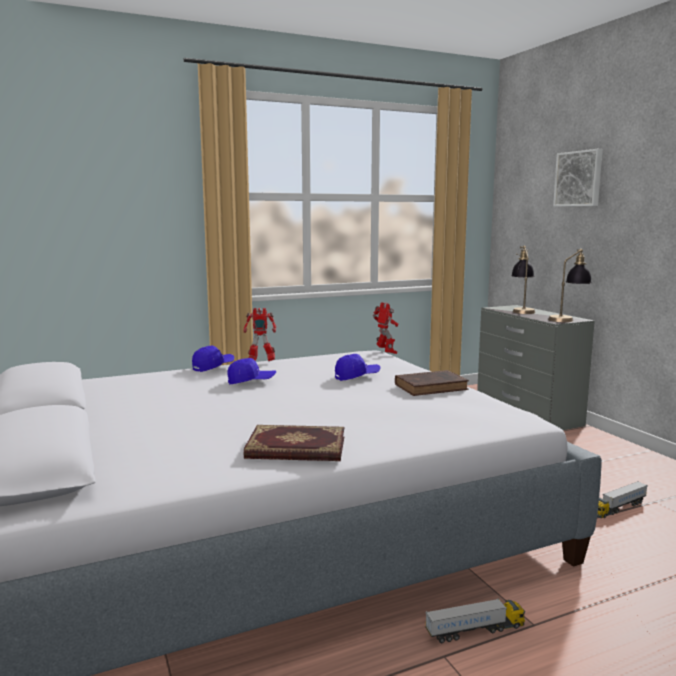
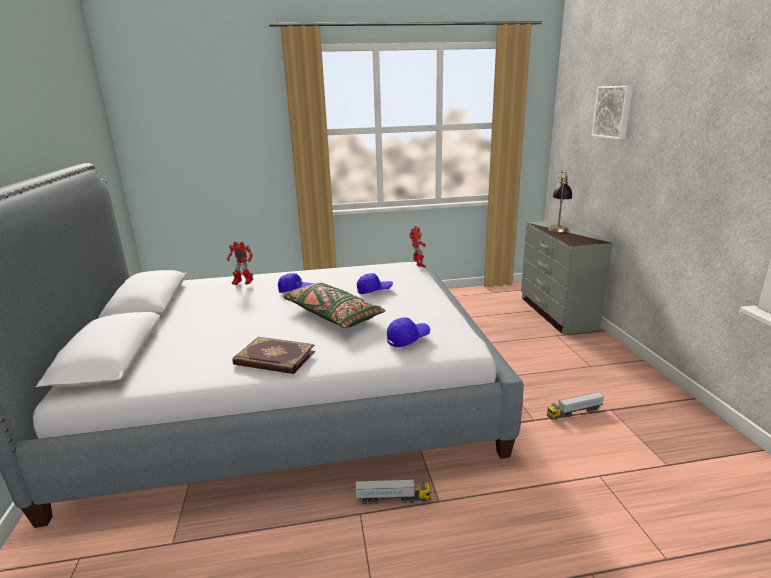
camera: 15 degrees right, 10 degrees up
(213, 367) = (281, 273): blue cap -> blue cap (408, 339)
(260, 362) = (317, 270): toy robot -> toy robot (242, 284)
(328, 401) = (332, 315): none -> green pillow
(432, 387) = (421, 306): brown book -> none
(568, 319) = (589, 240): table lamp -> none

